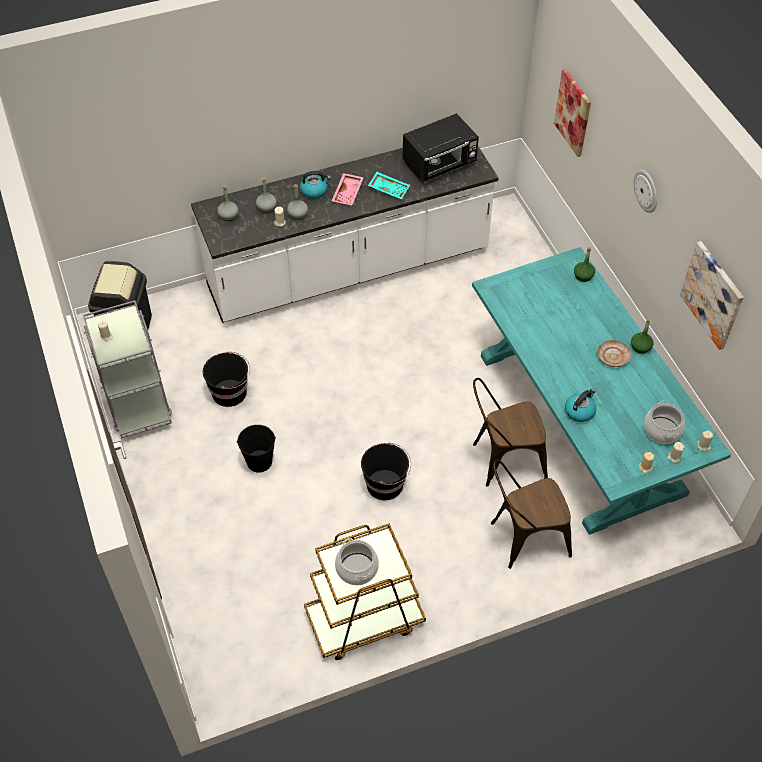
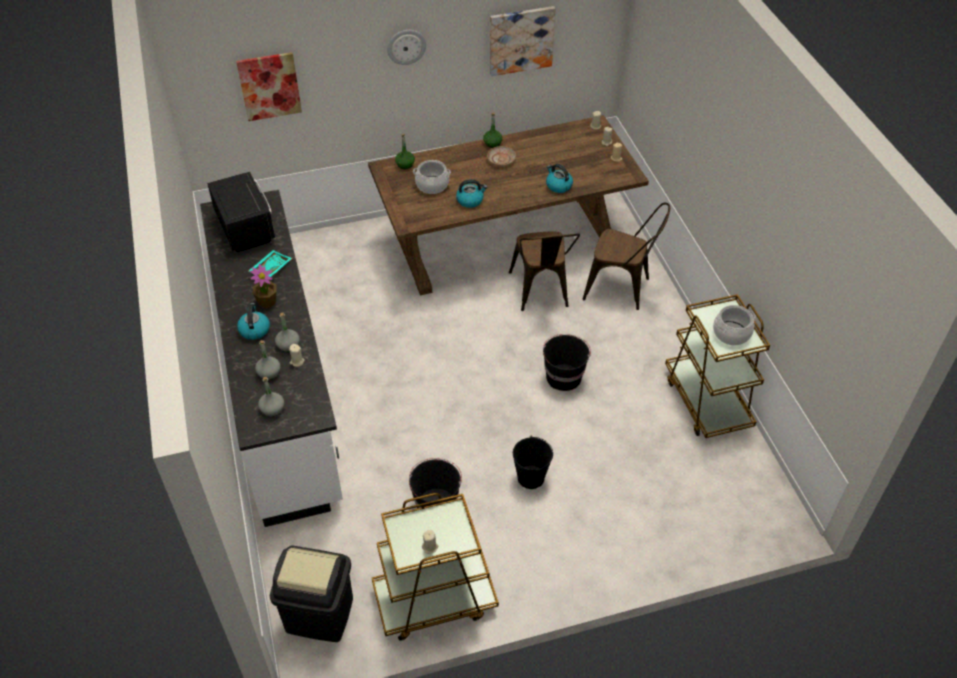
camera: 85 degrees left, 5 degrees down
(136, 400) = (434, 600): grey cart -> brown cart
(348, 193) = (267, 301): pink tray -> potted plant
(523, 538) = (622, 288): brown chair -> brown chair turned 60 degrees counterclockwise
(537, 334) = (470, 200): none -> kettle
(580, 423) = (505, 239): turquoise dining table -> brown dining table
(662, 430) = (580, 144): cooking pot -> cooking pot (432, 185)

